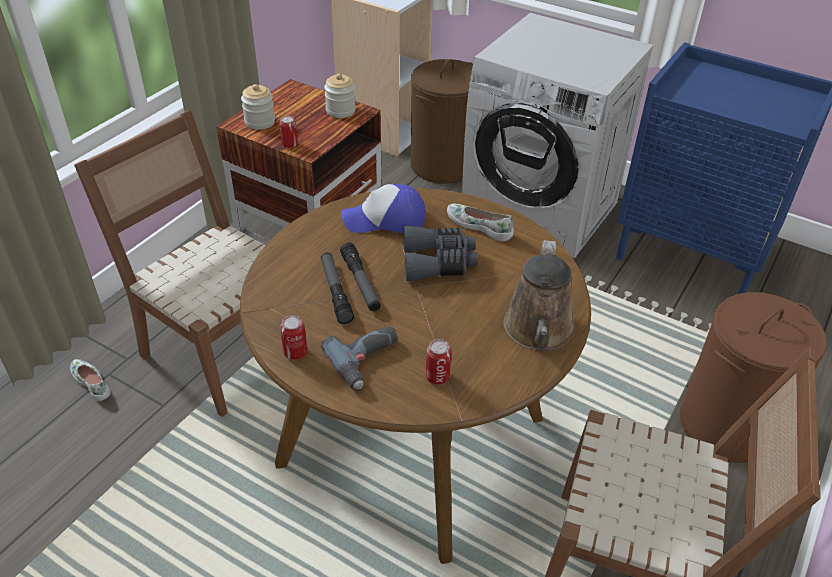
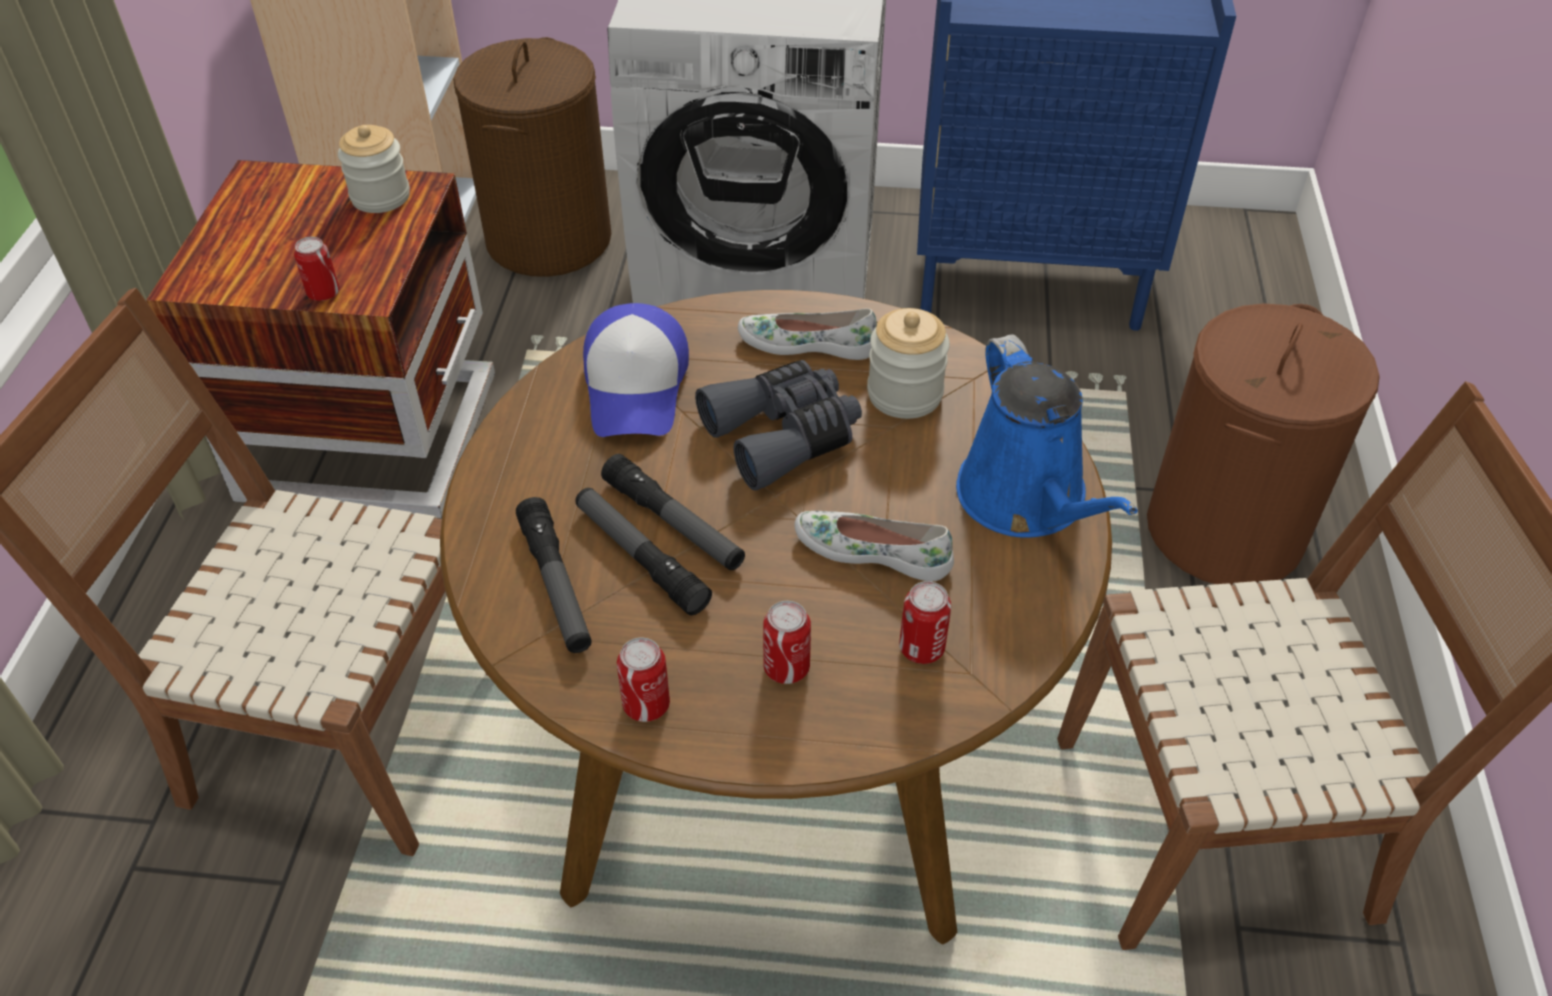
camera: 25 degrees left, 5 degrees up
(92, 382) = (105, 899): white shoe -> white shoe (873, 550)
(260, 122) = (233, 265): jar -> jar (904, 394)
(291, 290) = (556, 584): none -> flashlight
(368, 361) = (786, 667): power drill -> can
(385, 219) = (636, 387): cap -> cap turned 60 degrees counterclockwise
(538, 331) = (1027, 500): brown watering can -> blue watering can

